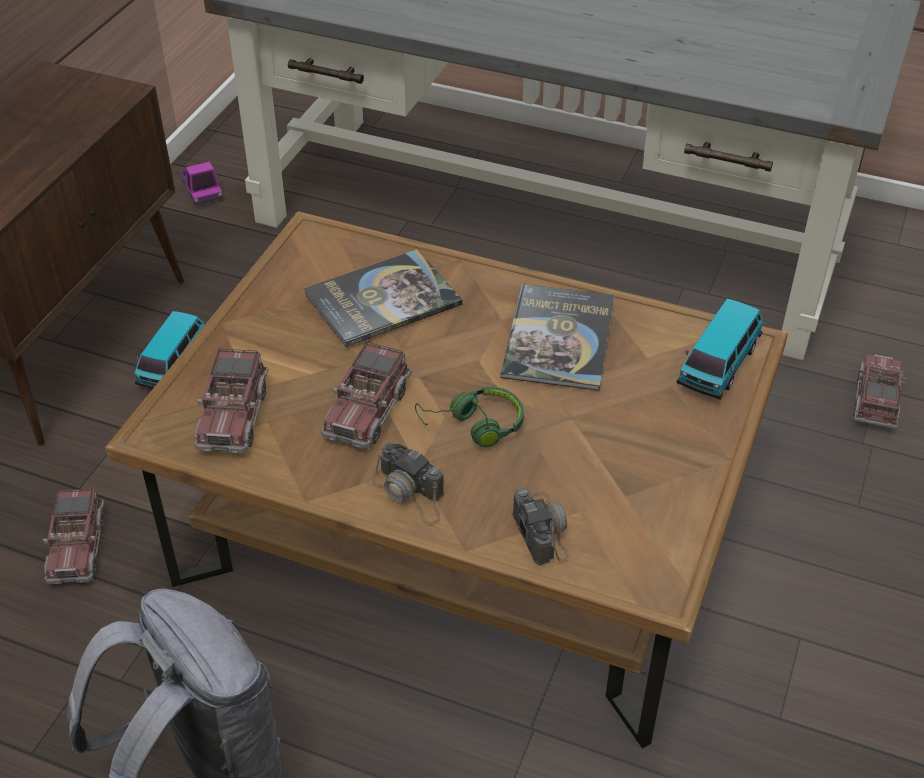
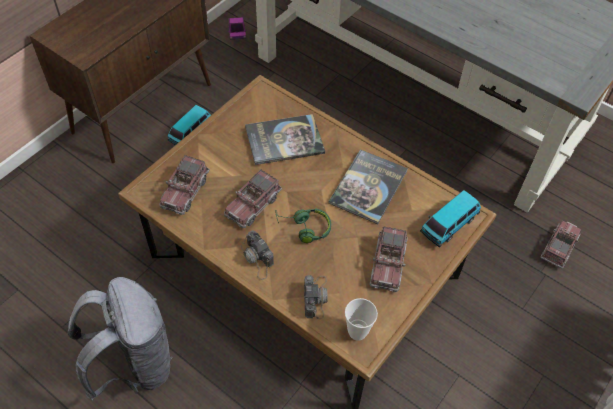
camera: 15 degrees right, 10 degrees up
(77, 547) = (113, 224): toy truck -> toy truck (387, 264)
(638, 565) = (357, 332): none -> cup

